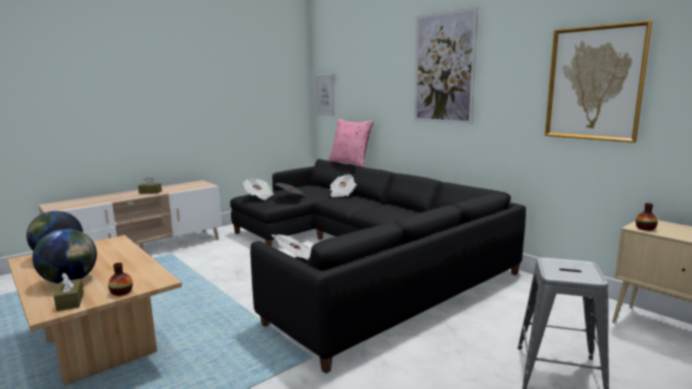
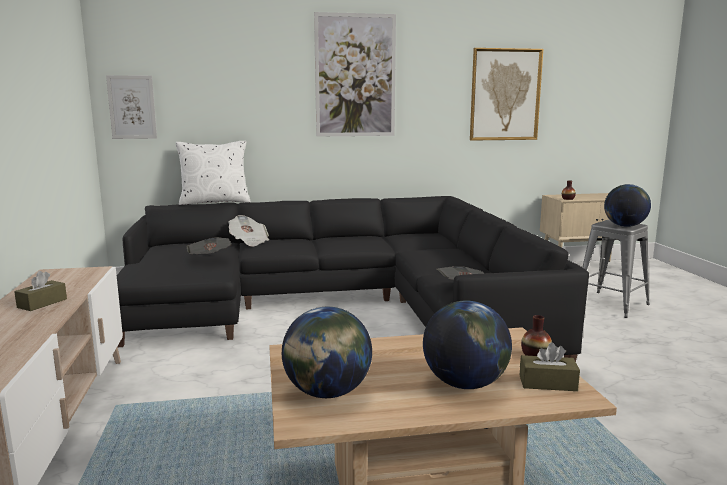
camera: 60 degrees left, 0 degrees up
(259, 196) = (163, 270): newspaper -> none
(350, 163) = (215, 202): pink pillow -> white pillow
(564, 272) = (624, 226): none -> globe

